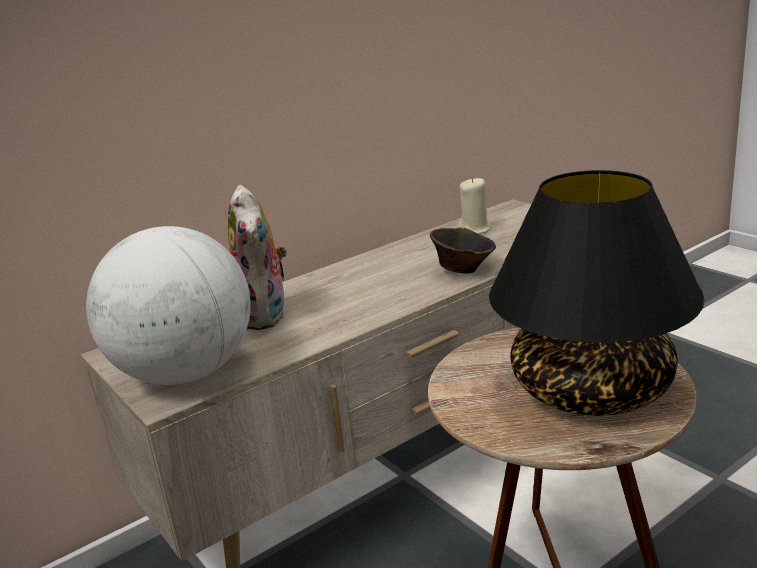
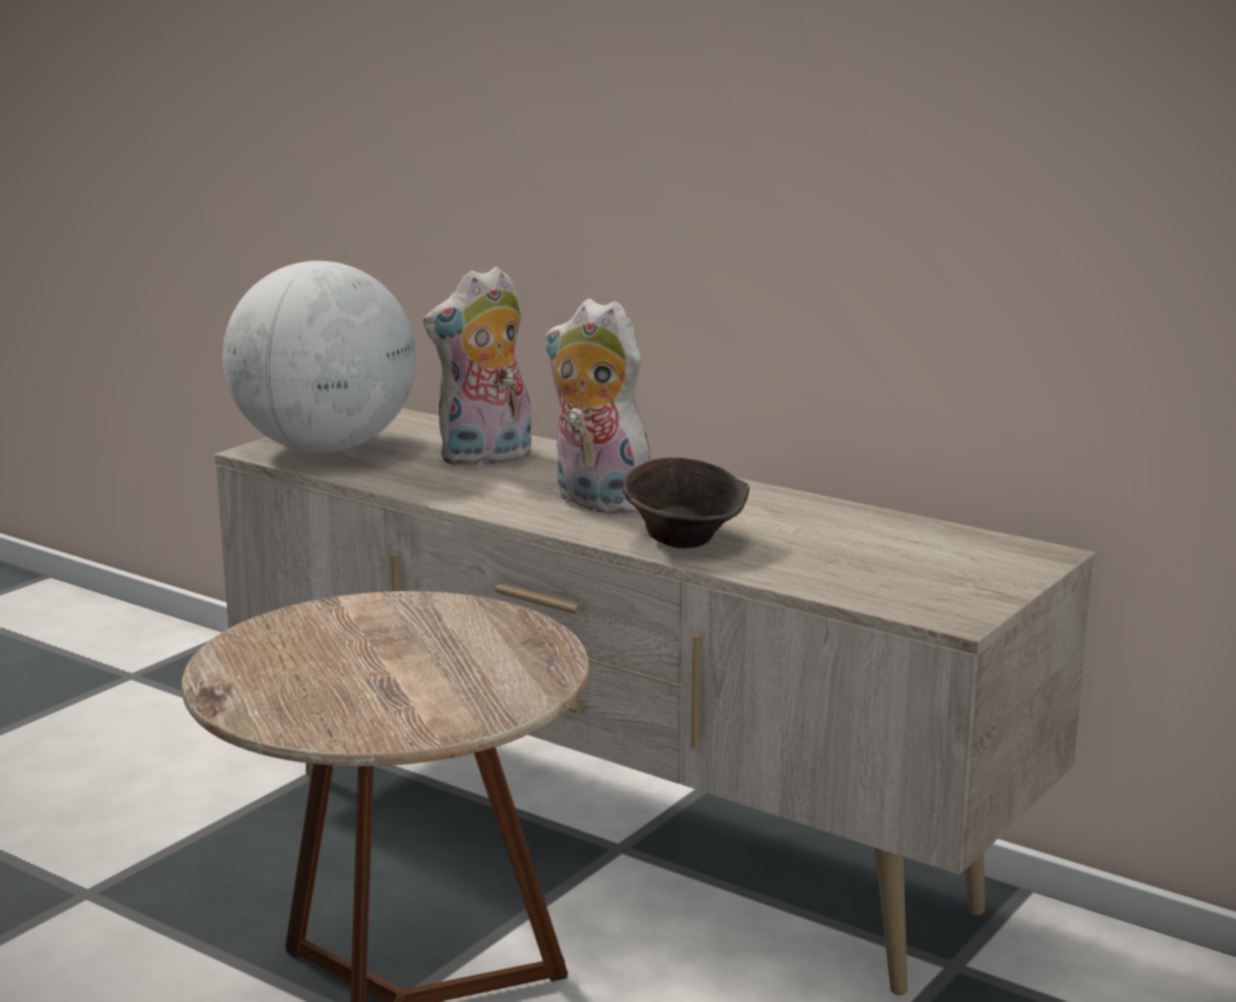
camera: 70 degrees right, 5 degrees down
(381, 288) = (595, 502): none -> plush toy
(475, 230) = (885, 535): beige candle -> none
(590, 389) = (368, 683): black table lamp -> none

